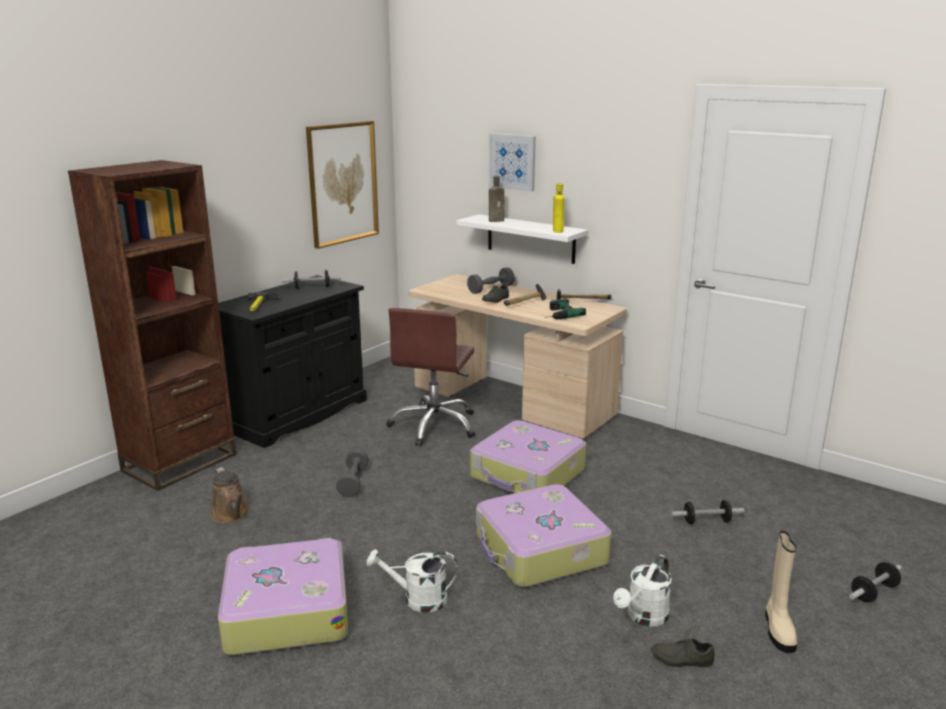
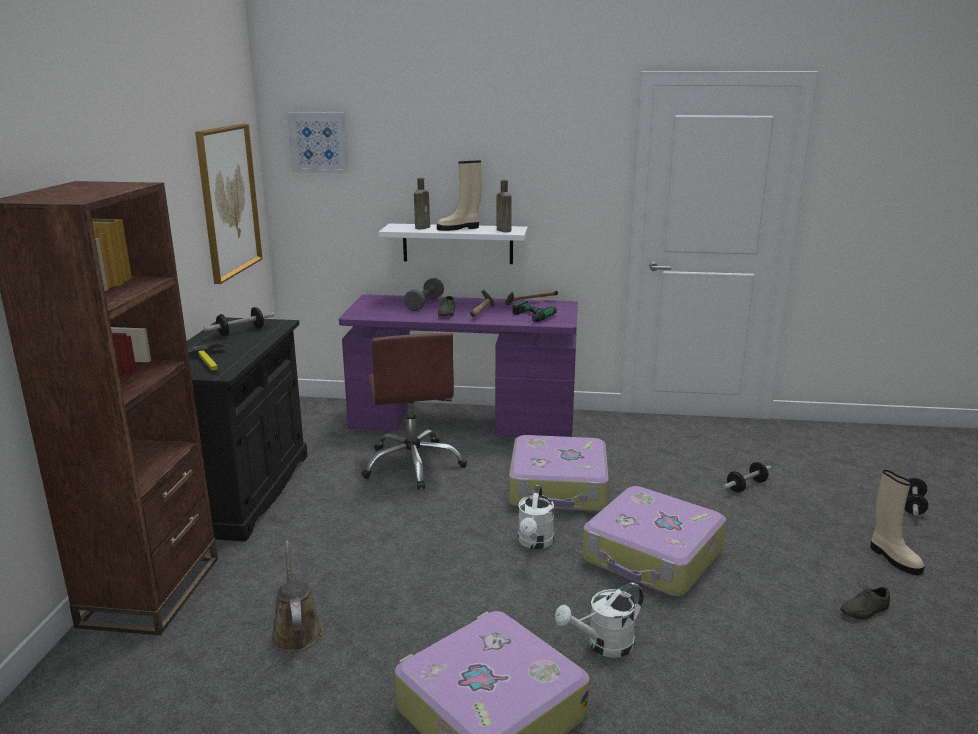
camera: 30 degrees left, 0 degrees up
(231, 515) = (296, 630): brown watering can -> brown watering can turned 135 degrees counterclockwise
(353, 482) = (396, 548): grey dumbbell -> none
(512, 162) = (430, 161): picture -> picture (318, 142)
(512, 403) = (463, 422): beige desk -> purple desk
(525, 224) = (459, 228): none -> beige boot
(557, 230) = (503, 230): yellow bottle -> brown bottle
(644, 617) = (798, 585): white watering can -> white watering can (535, 543)

